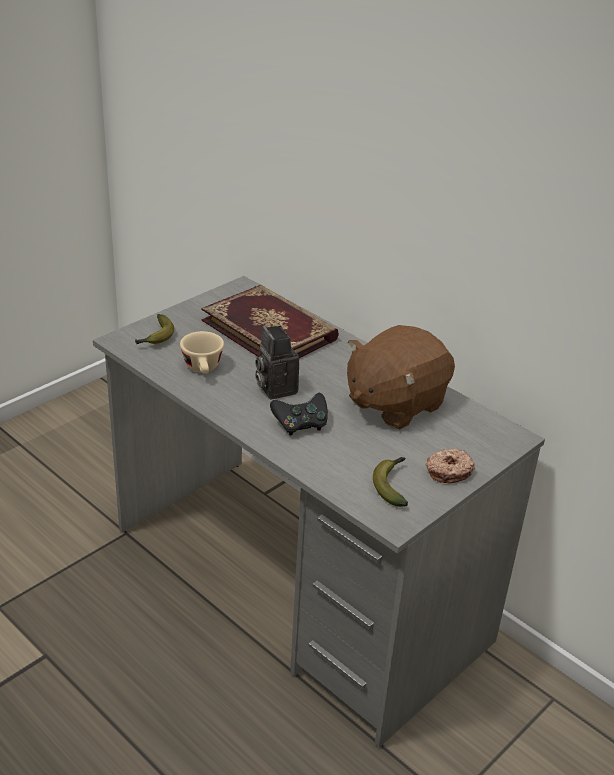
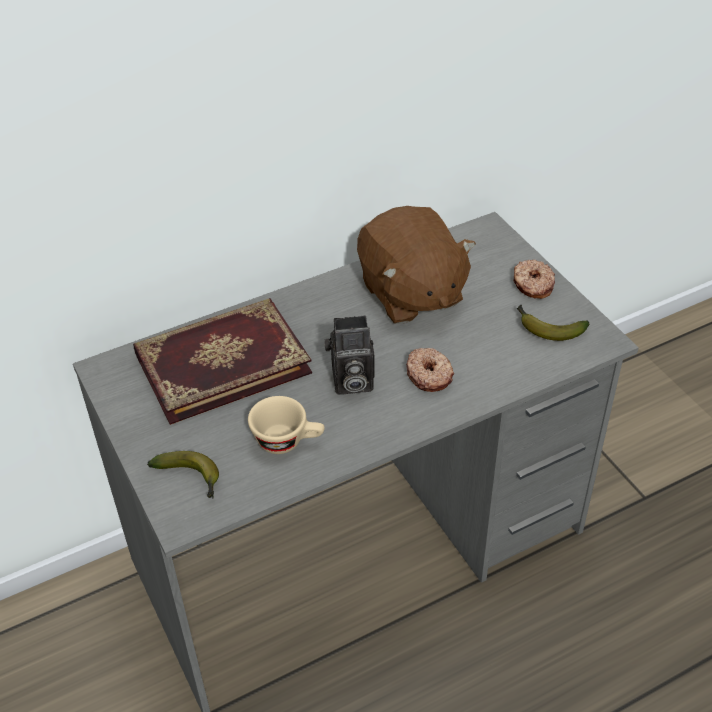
camera: 70 degrees left, 10 degrees up
(300, 425) = (429, 375): black game controller -> donut

